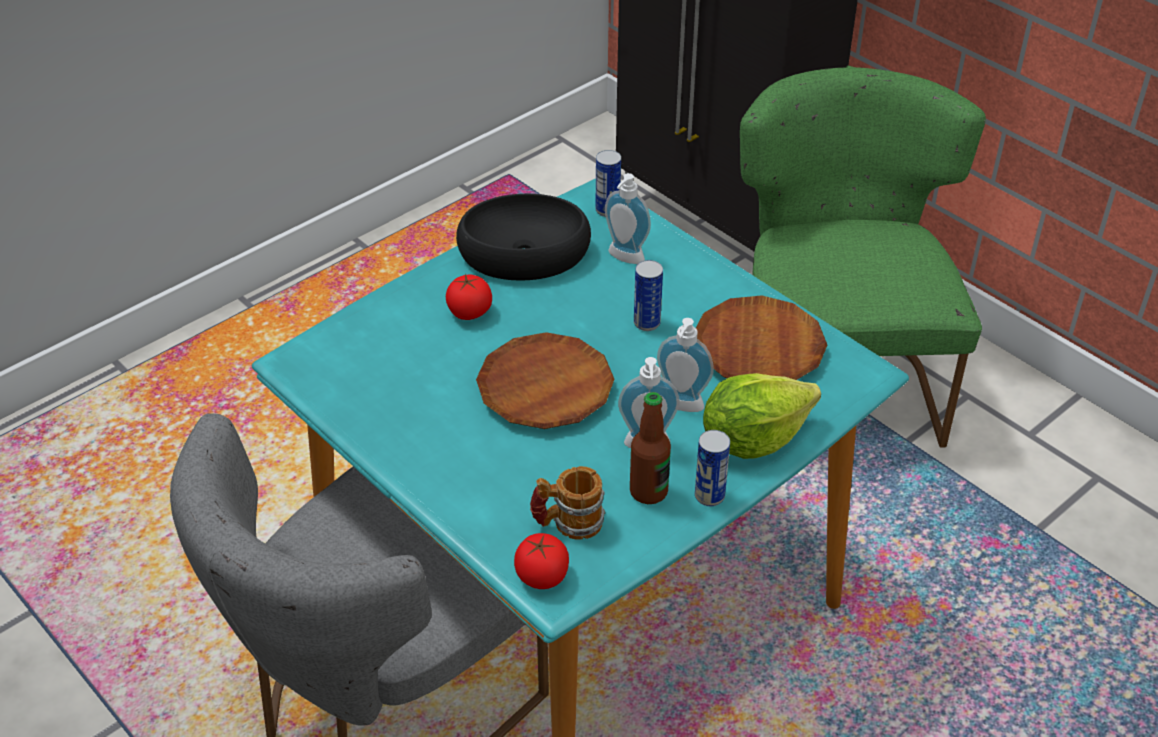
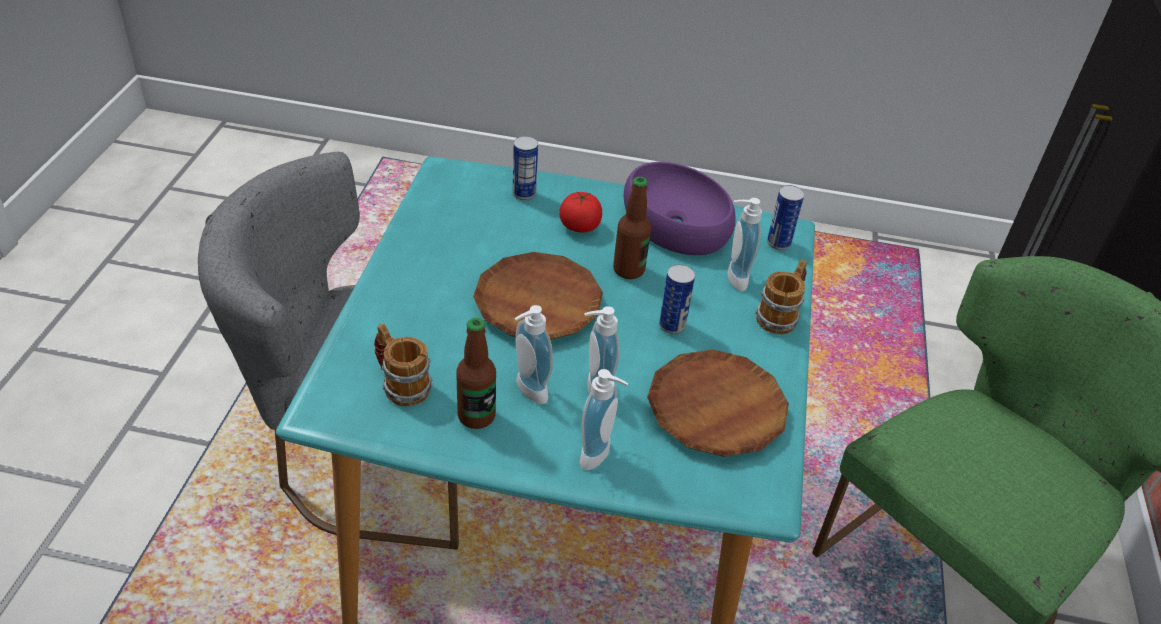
camera: 50 degrees right, 0 degrees up
(523, 254) = (674, 223): black bowl -> purple bowl
(542, 576) = (332, 395): tomato -> none
(556, 312) = (628, 270): none -> bottle
(690, 257) = (780, 315): none -> mug
(709, 496) = (504, 457): can -> can (524, 194)
(753, 439) = (600, 456): lettuce -> soap dispenser

